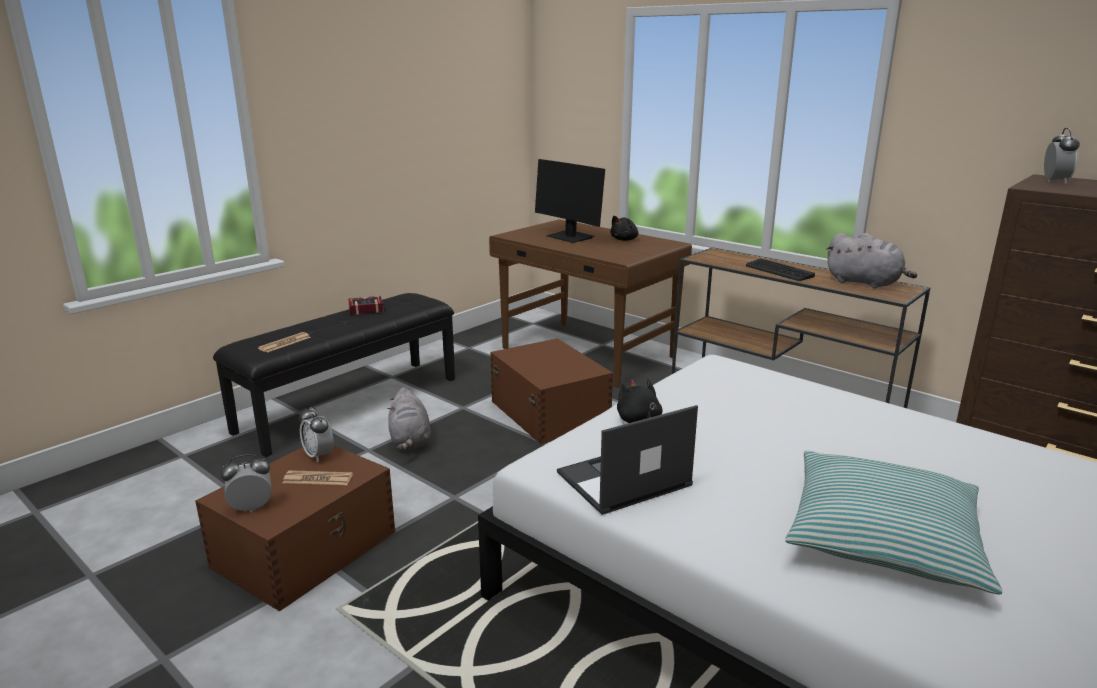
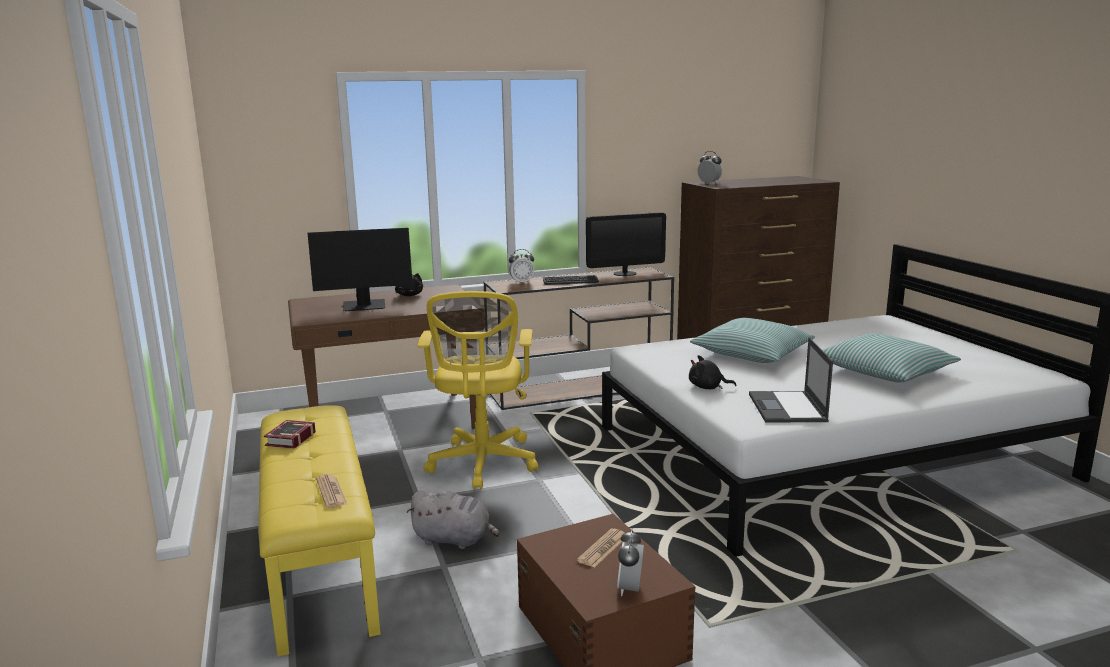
camera: 60 degrees left, 5 degrees down
(319, 455) = (554, 542): alarm clock -> alarm clock (522, 282)
(350, 404) = (318, 559): black bench -> yellow bench
(549, 412) = (482, 464): brown storage box -> yellow office chair
(810, 426) = (752, 353): none -> pillow
(865, 283) = (624, 273): grey plush toy -> monitor

